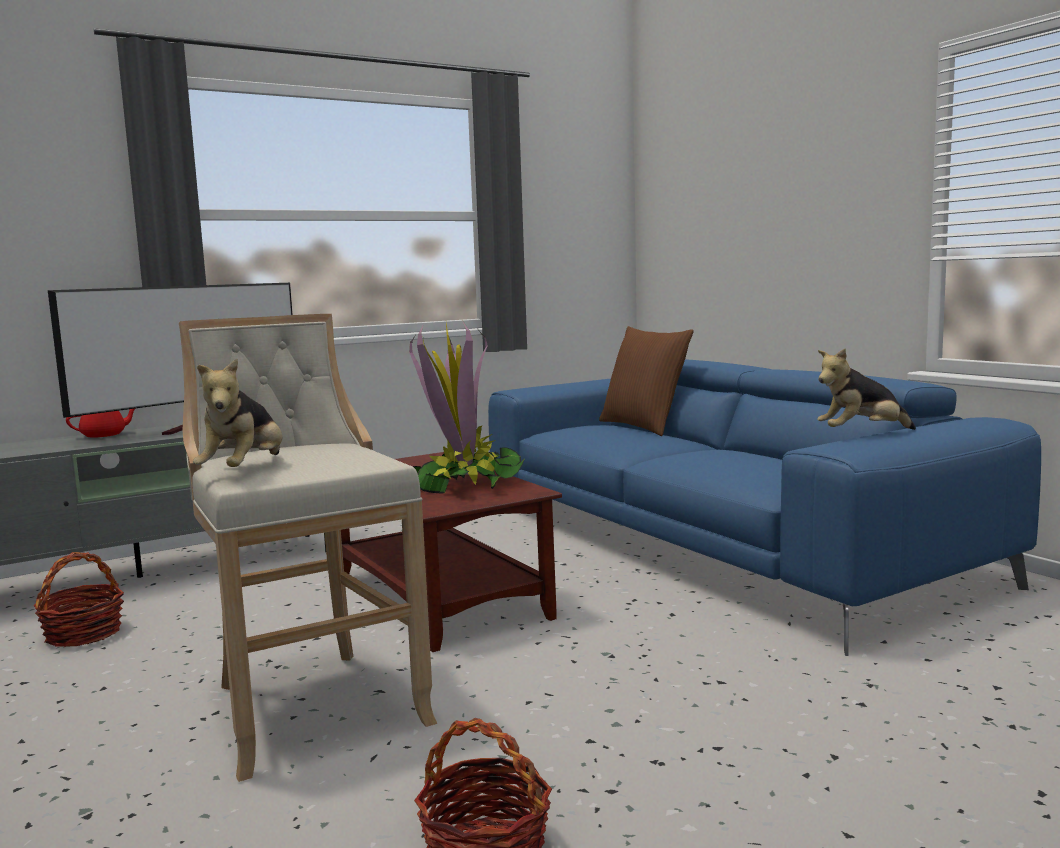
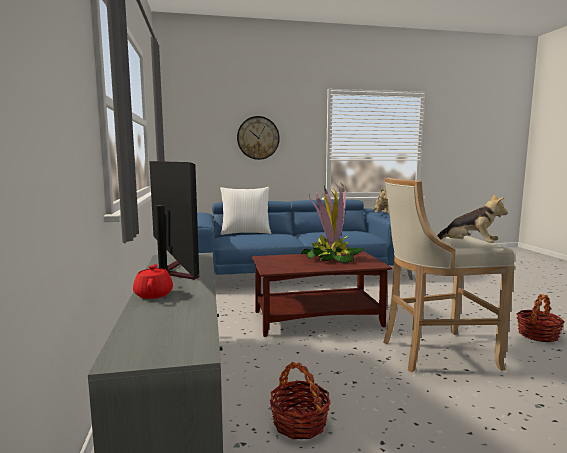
camera: 70 degrees left, 0 degrees up
(644, 426) = (245, 233): brown pillow -> white pillow
(777, 212) = (258, 138): none -> wall clock

